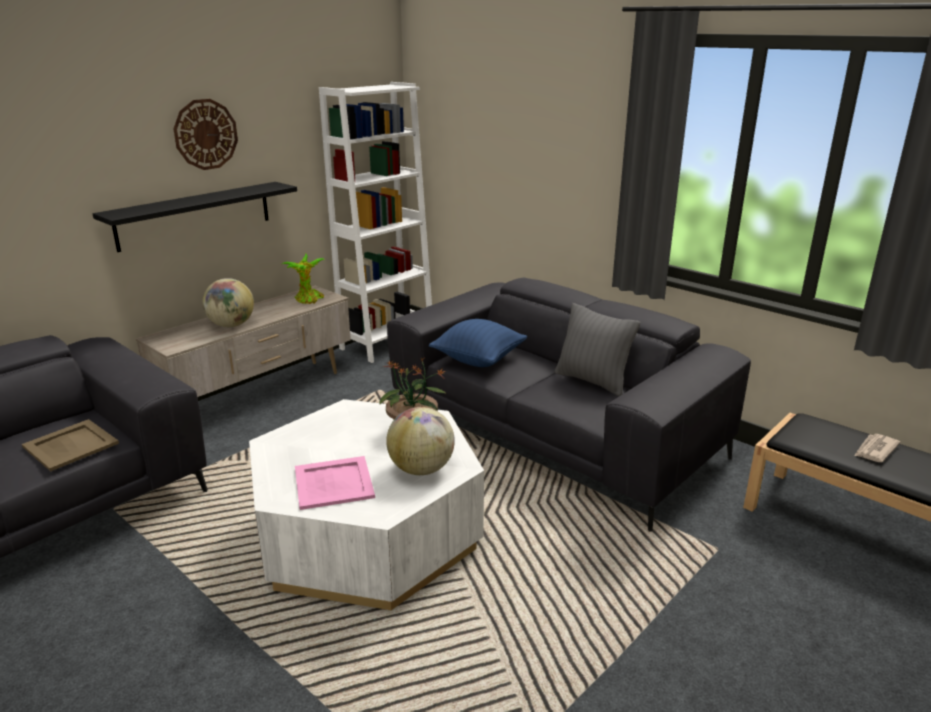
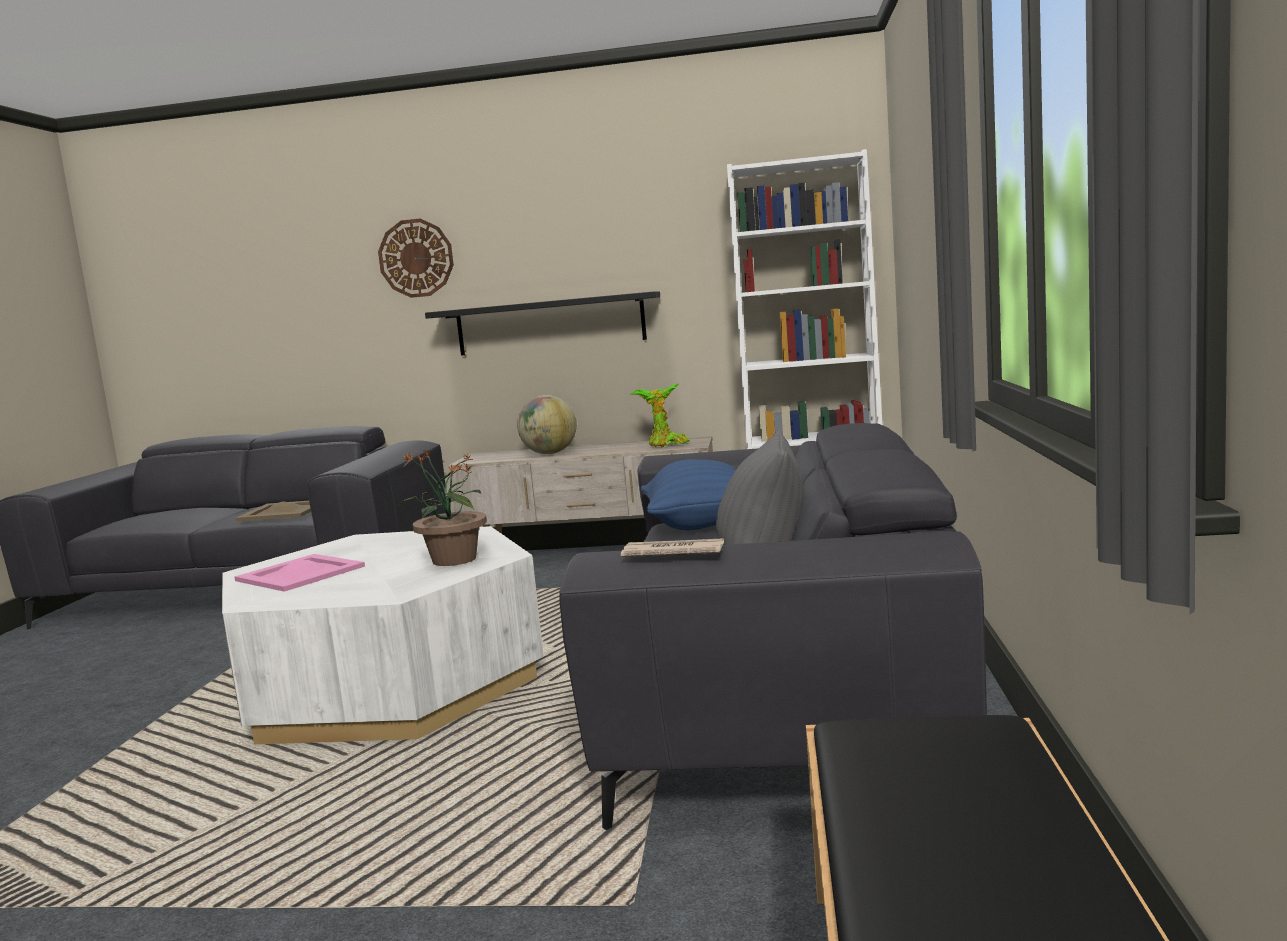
camera: 55 degrees right, 15 degrees down
(205, 134) = (569, 232): wall clock -> wall clock (416, 258)
(421, 469) = (368, 586): globe -> none
(875, 450) = (977, 817): newspaper -> newspaper (672, 553)

